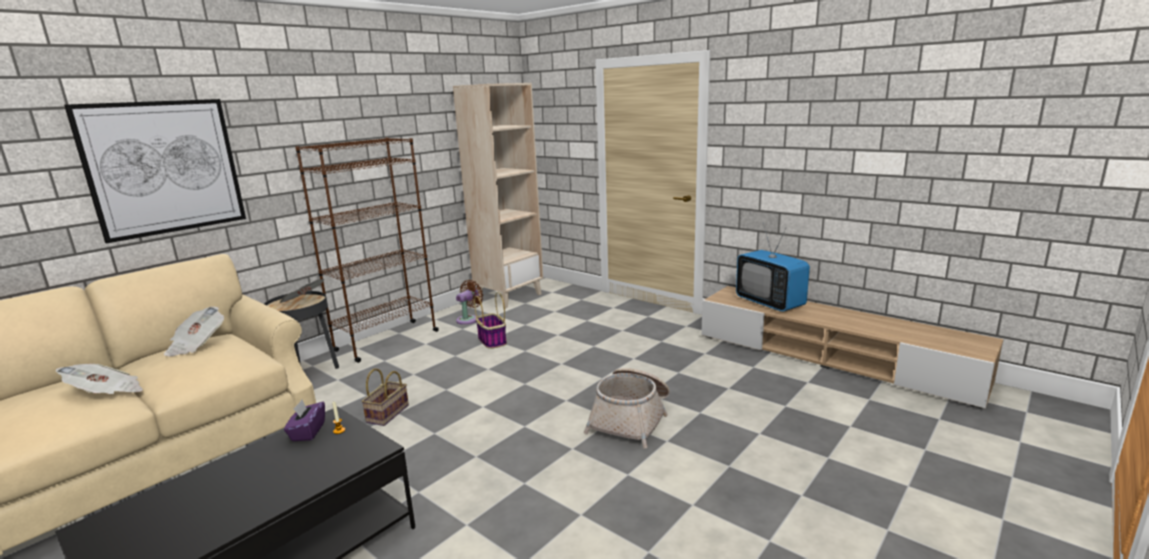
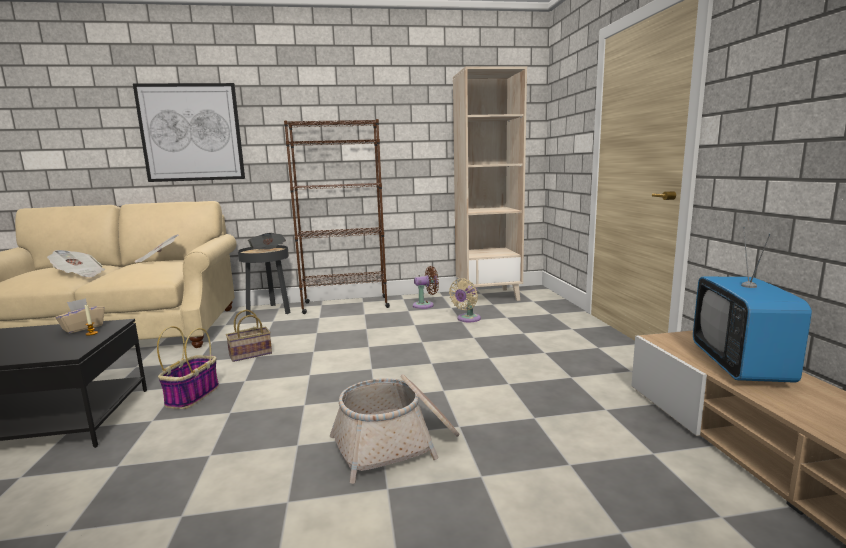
camera: 40 degrees right, 5 degrees down
(307, 432) = (83, 328): purple tissue box -> beige tissue box
(492, 340) = (412, 326): basket -> basket (193, 395)
(527, 321) = (467, 319): none -> beige fan

